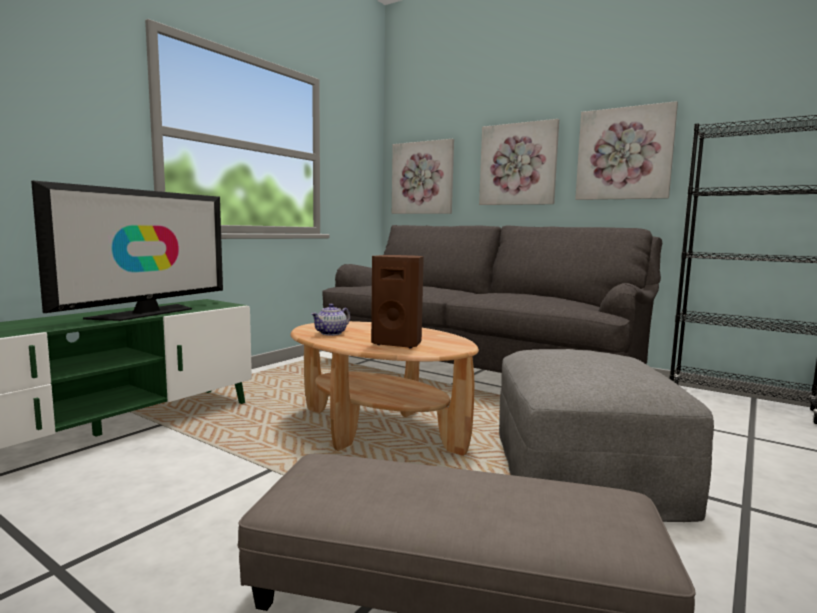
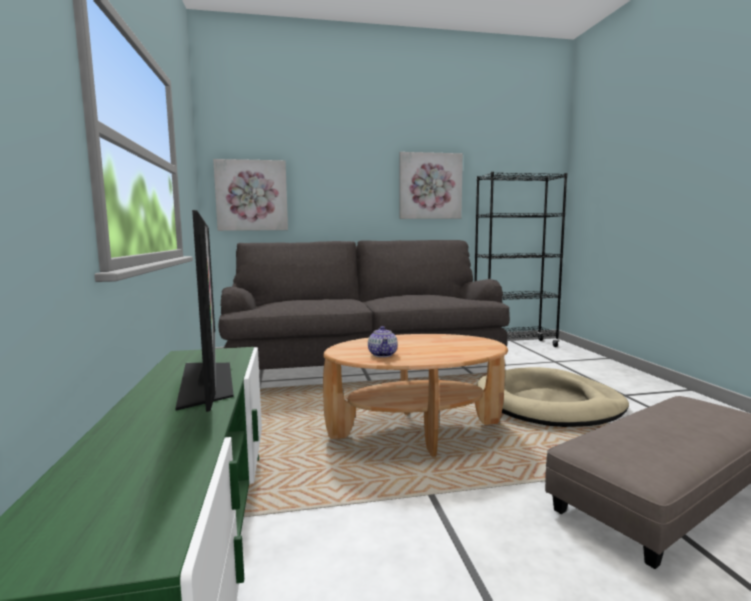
camera: 45 degrees left, 0 degrees up
(398, 343) = (453, 349): brown speaker -> none
(518, 164) = (349, 188): picture -> none
(585, 467) = (548, 403): grey ottoman -> beige dog bed

